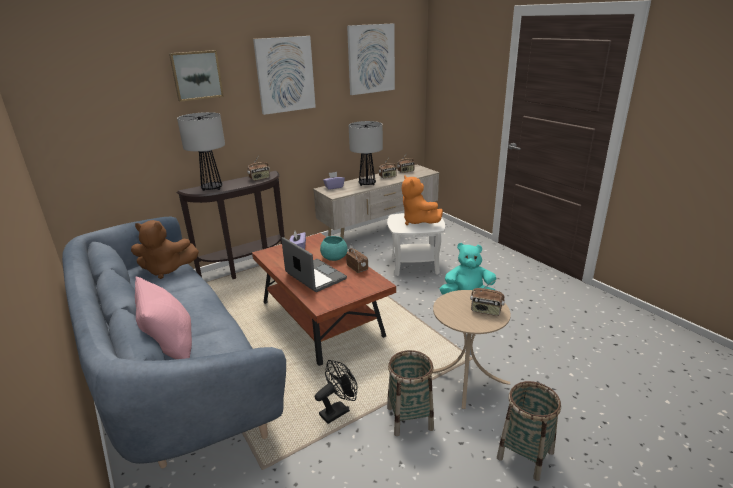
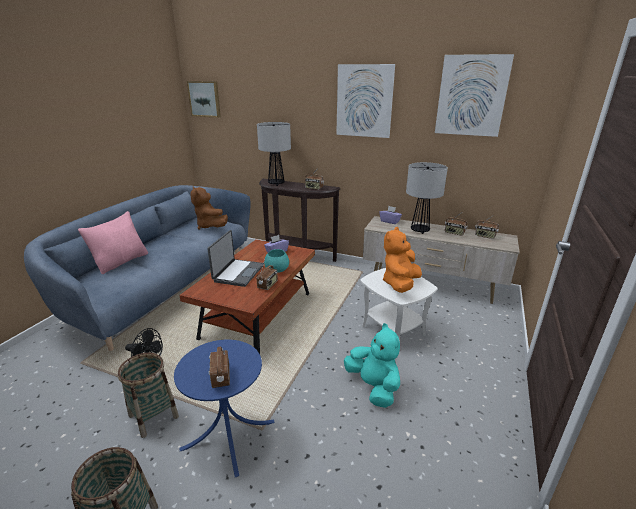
camera: 55 degrees right, 0 degrees up
(196, 75) = (289, 92): picture -> picture (205, 99)
(465, 377) = (228, 435): beige side table -> blue side table

